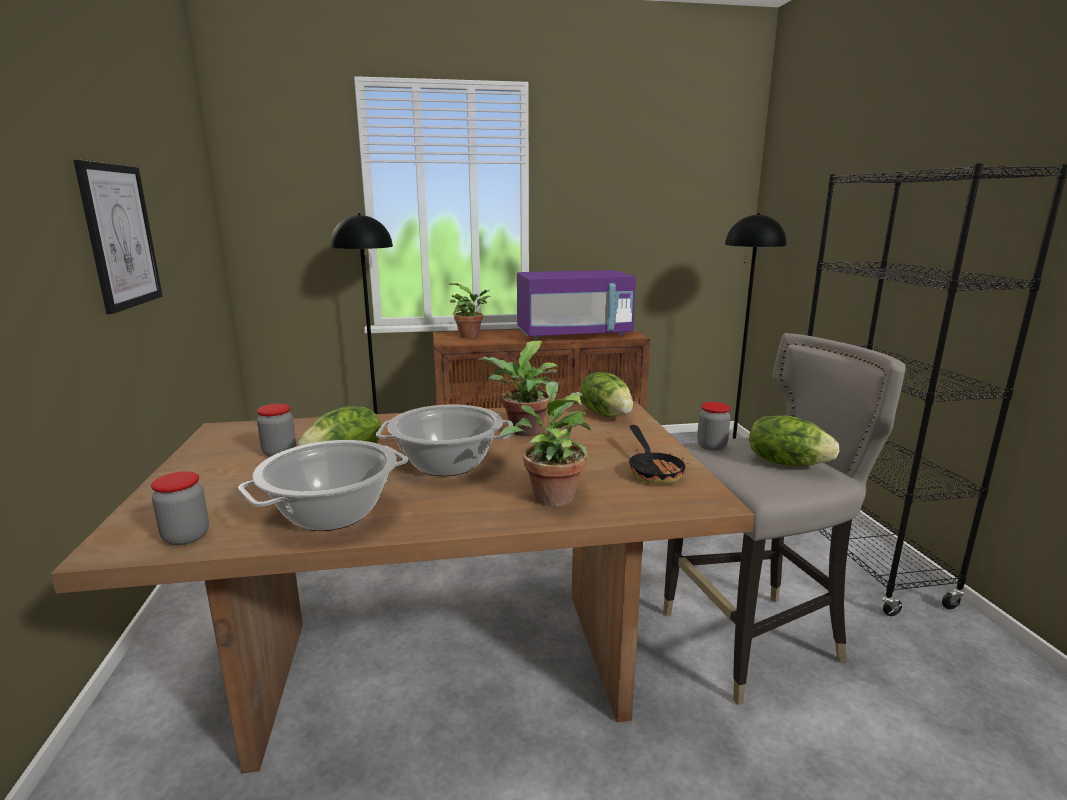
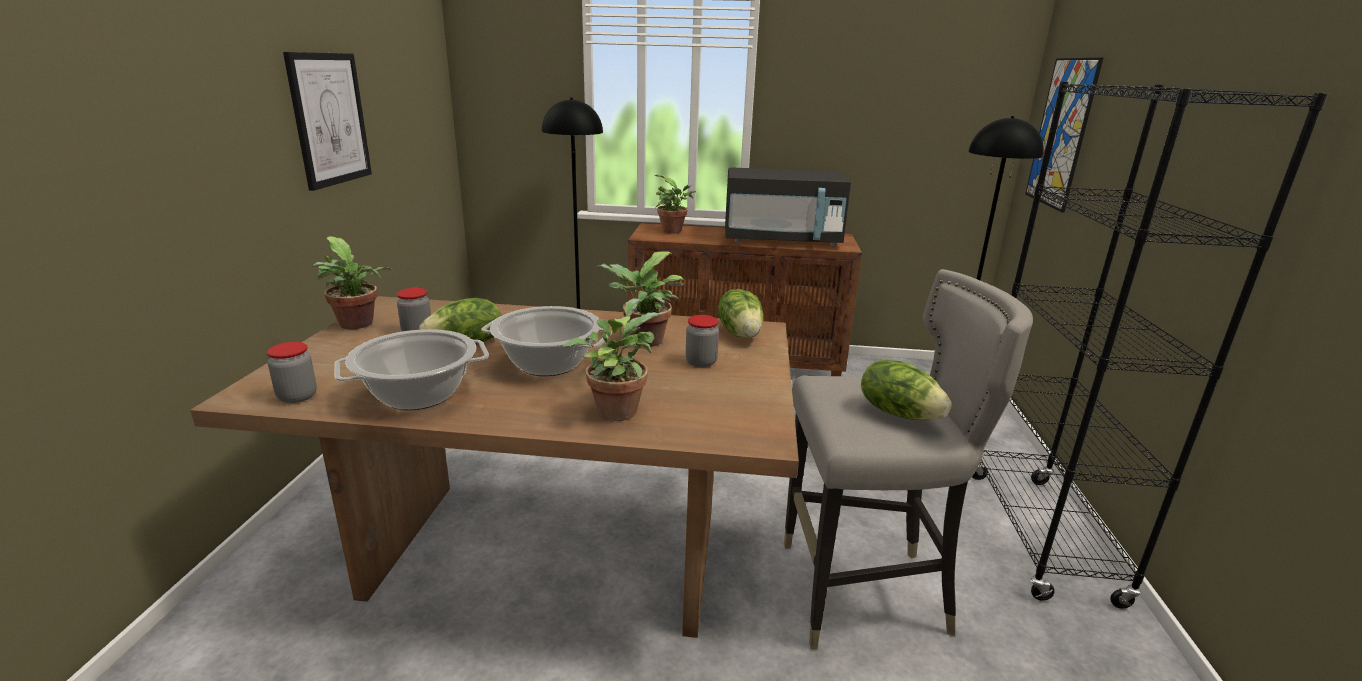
camera: 15 degrees right, 5 degrees up
(204, 454) = (358, 325): none -> potted plant
(574, 335) = (781, 240): purple microwave -> black microwave
(652, 471) = (735, 400): frying pan -> none
(711, 446) = (834, 383): jar -> jar (701, 362)
(795, 225) = (1061, 133): none -> picture

